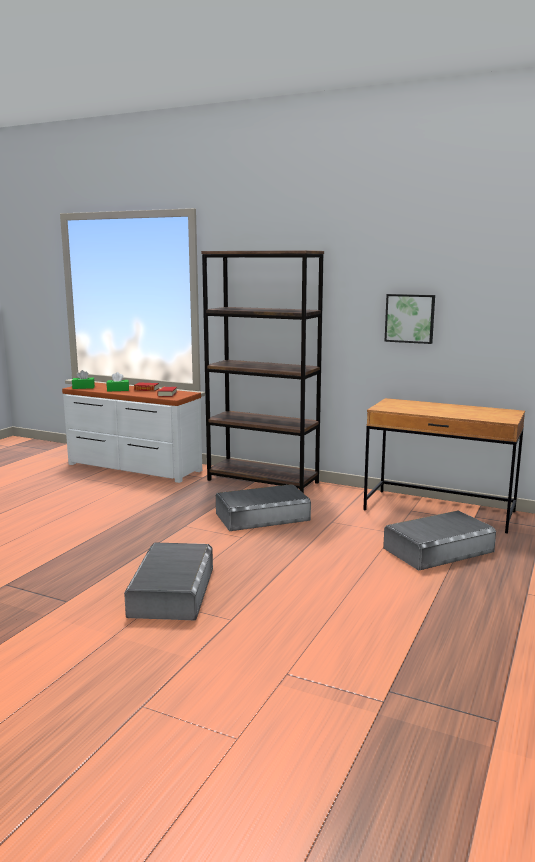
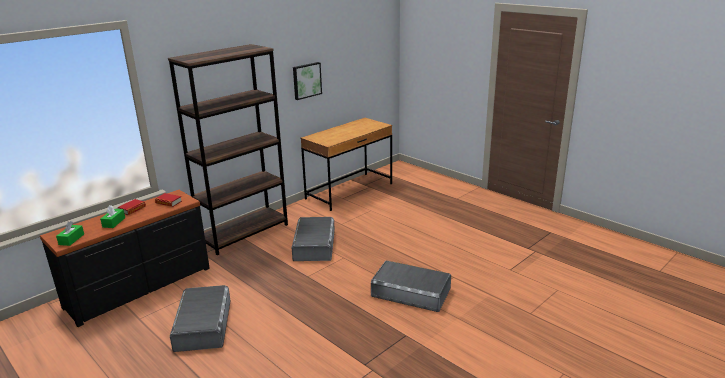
camera: 70 degrees left, 10 degrees up
(133, 468) = (140, 288): white dresser -> black dresser
(438, 549) = (400, 205): grey storage box -> grey storage box (203, 324)

